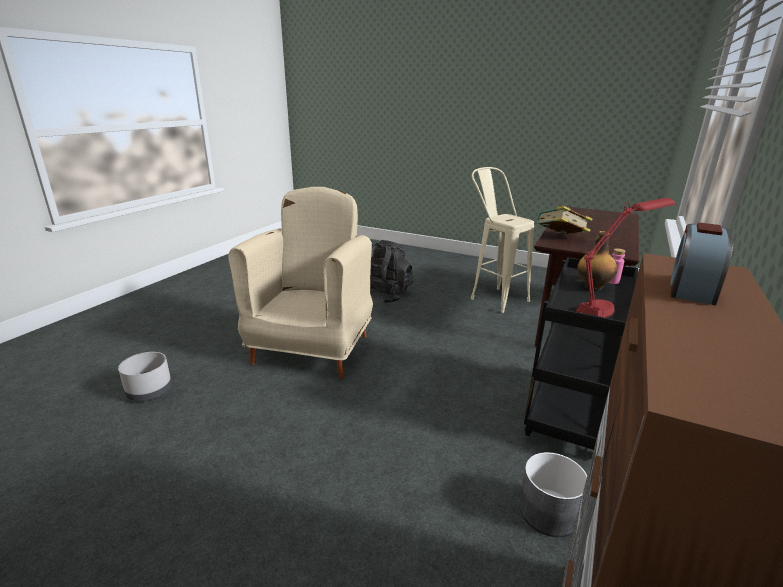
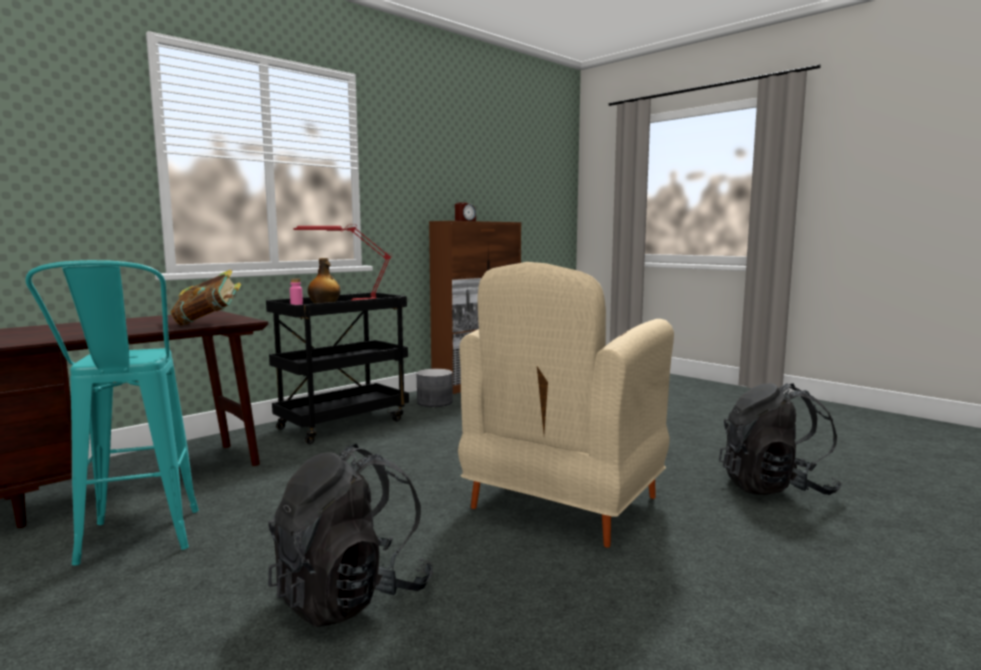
camera: 160 degrees left, 15 degrees down
(149, 391) = (775, 488): grey planter -> black backpack
(493, 297) = (136, 545): beige stool -> turquoise stool

